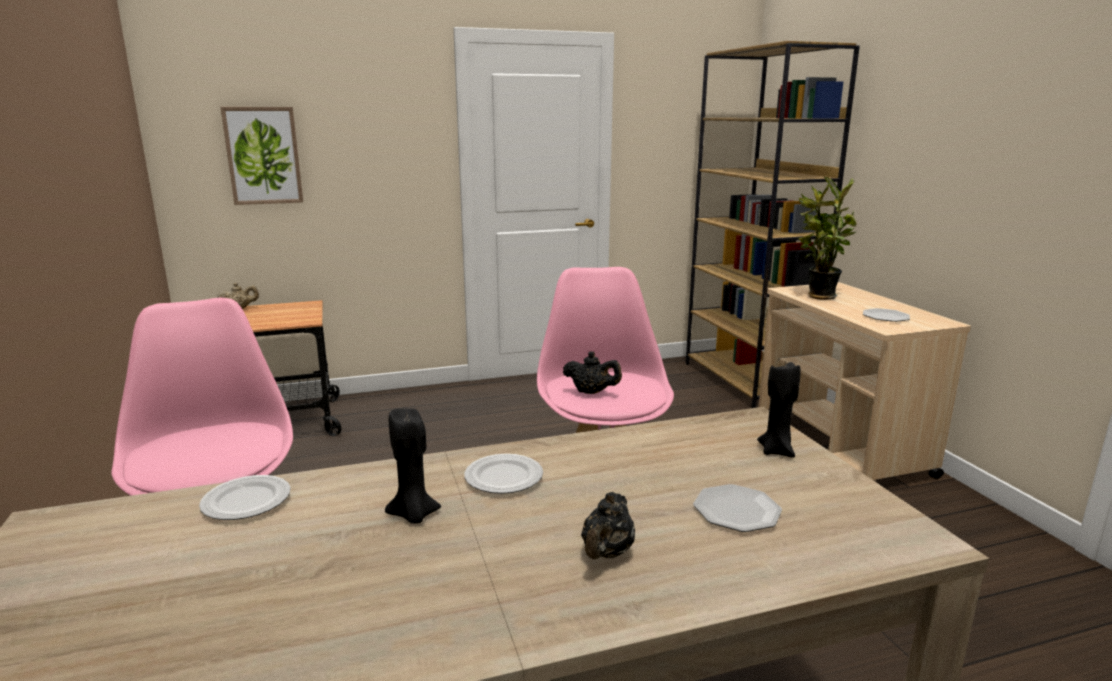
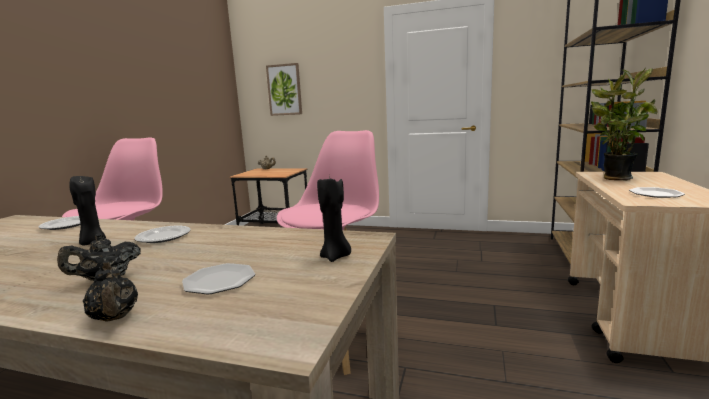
camera: 35 degrees right, 5 degrees down
(591, 392) = (309, 210): black teapot -> black teapot (115, 318)

